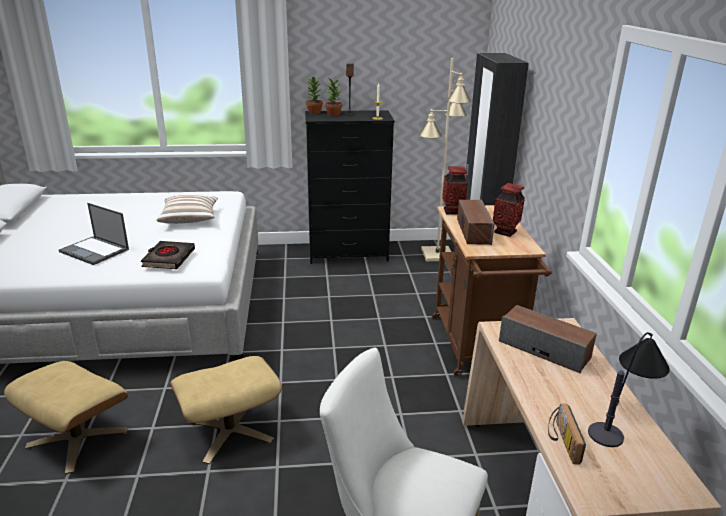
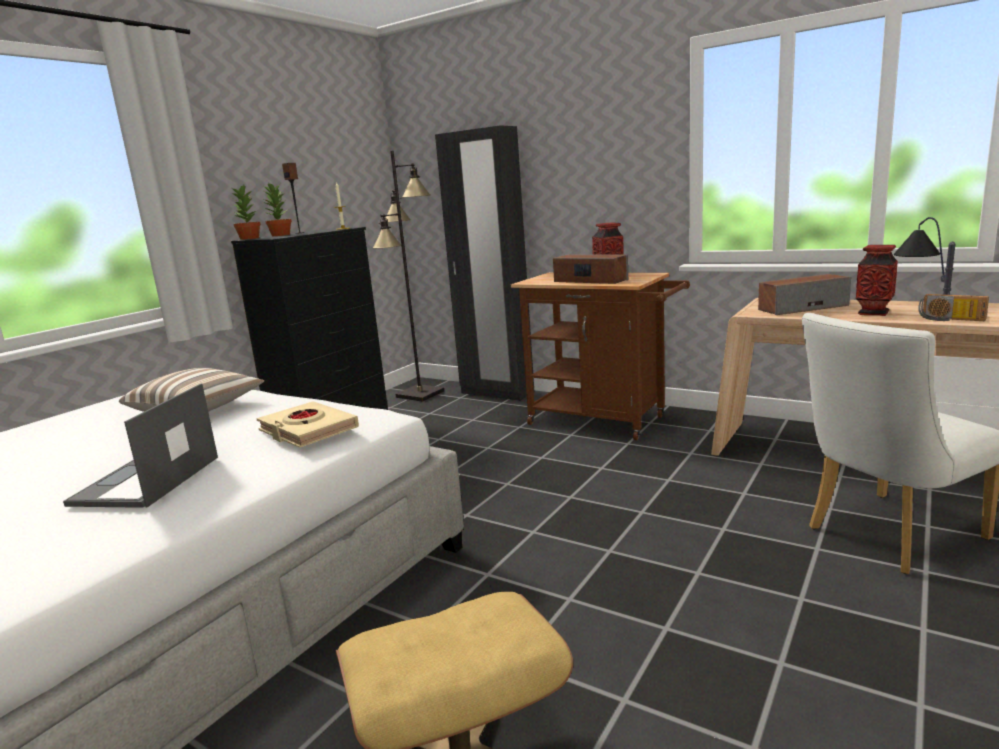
camera: 50 degrees left, 10 degrees down
(95, 251) = (146, 481): laptop -> laptop turned 120 degrees clockwise
(168, 258) = (308, 430): black book -> beige book
(230, 431) = (596, 591): beige ottoman -> none
(437, 255) = (420, 394): beige floor lamp -> black floor lamp
(452, 211) = (533, 281): vase -> vase (873, 313)

